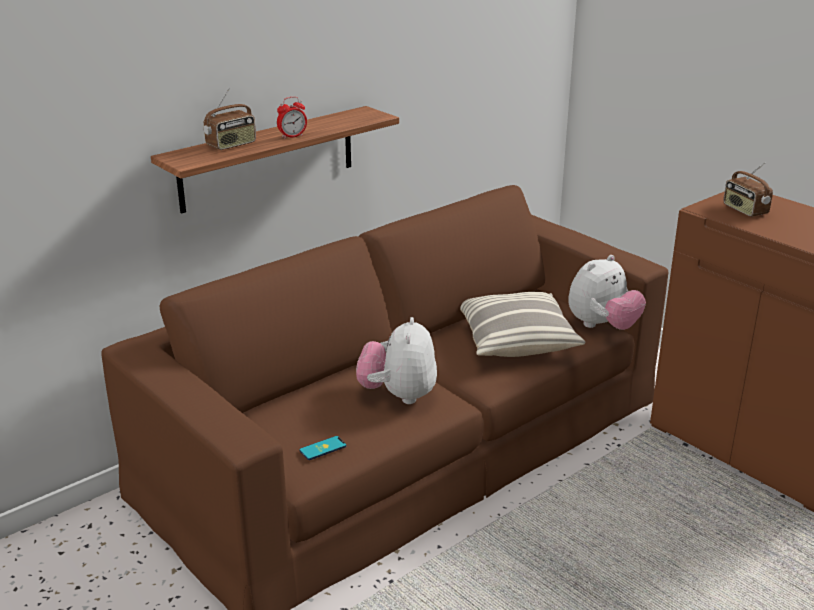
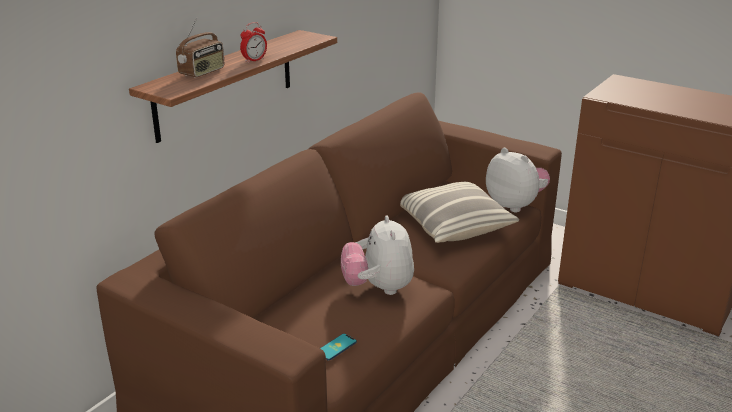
camera: 15 degrees left, 0 degrees up
(602, 326) = (515, 205): plush toy -> plush toy turned 75 degrees counterclockwise
(744, 210) = (632, 93): radio -> none

